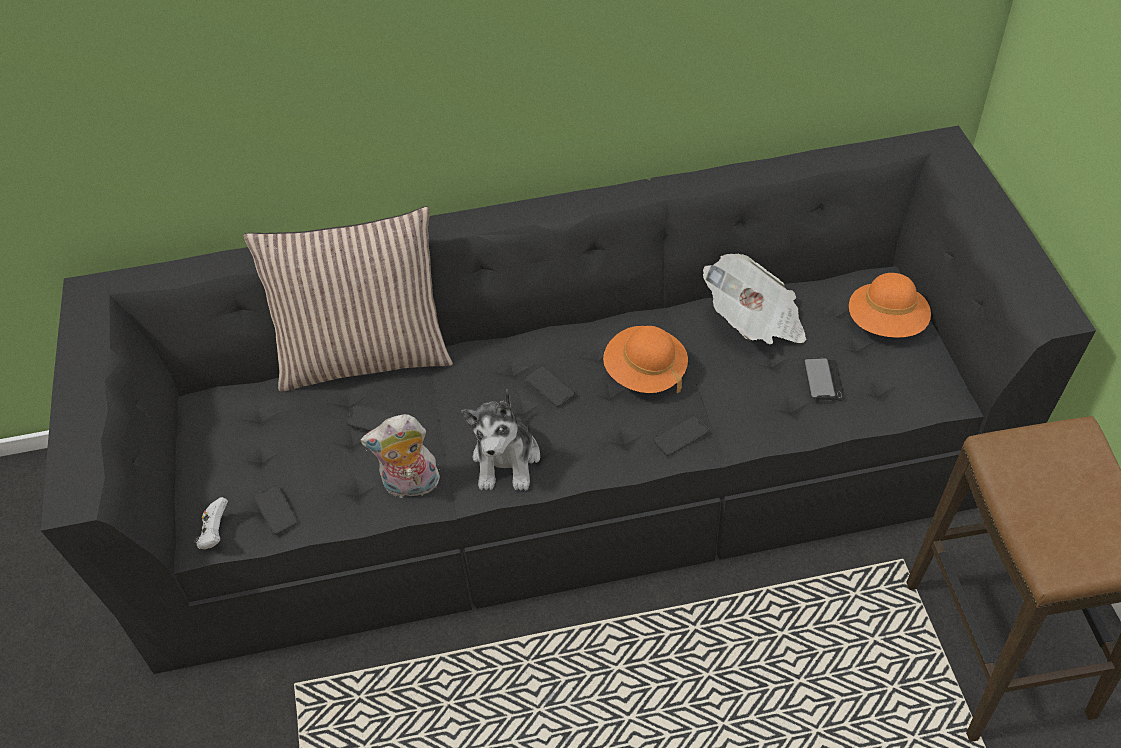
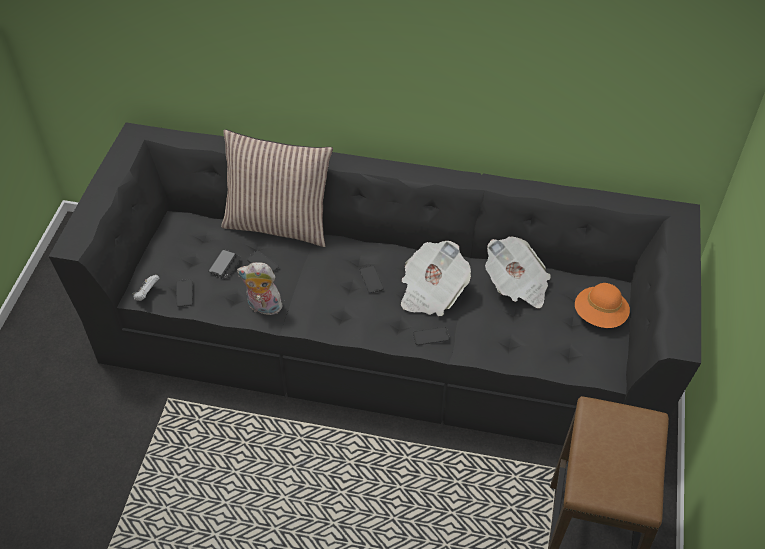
camera: 20 degrees right, 0 degrees up
(507, 459) = (324, 312): plush toy -> none
(645, 372) = (431, 291): orange hat -> newspaper
(823, 380) = (536, 335): phone -> phone (224, 265)

